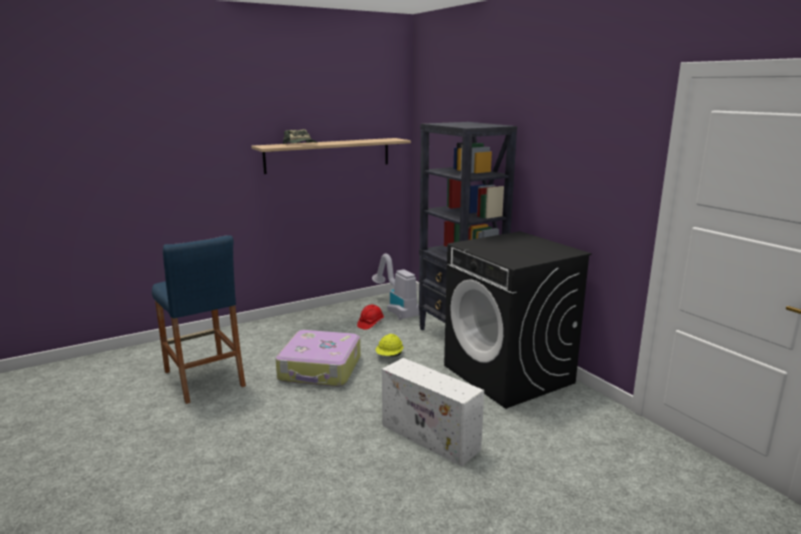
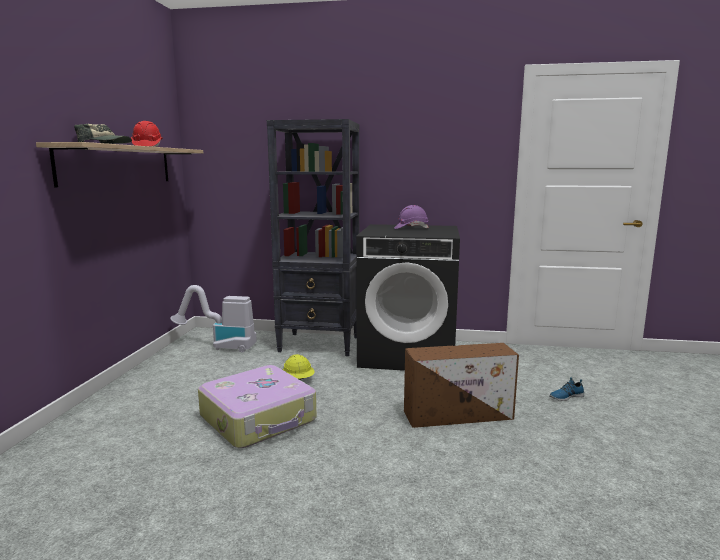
camera: 50 degrees left, 5 degrees down
(204, 378) = (130, 500): blue stool -> none
(370, 324) = (221, 365): red hard hat -> red hard hat (147, 147)
(431, 438) = (459, 415): white storage box -> brown storage box
(526, 246) = (411, 228): none -> purple hard hat
(555, 482) = (566, 396): none -> shoe

